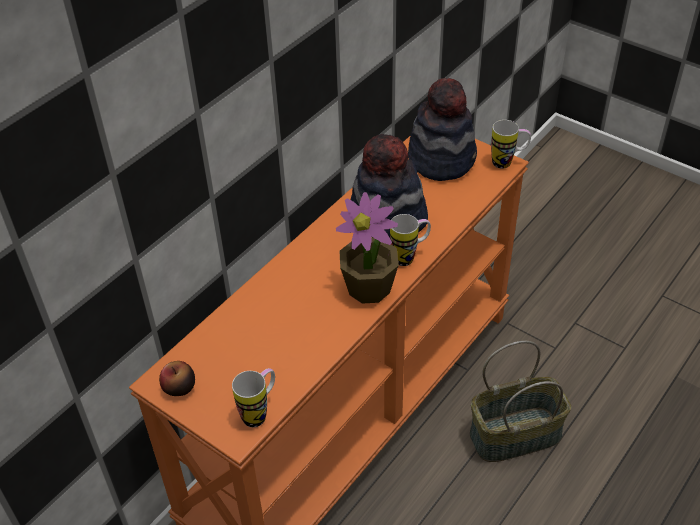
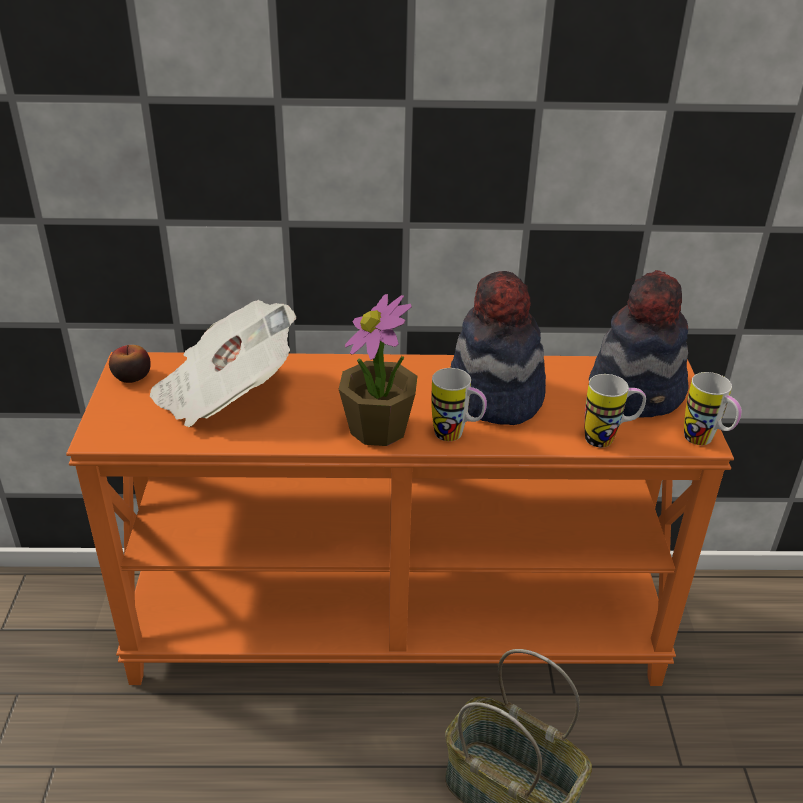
camera: 50 degrees right, 10 degrees down
(255, 344) = (225, 393): none -> newspaper
(260, 412) = (139, 436): mug -> mug (608, 439)

